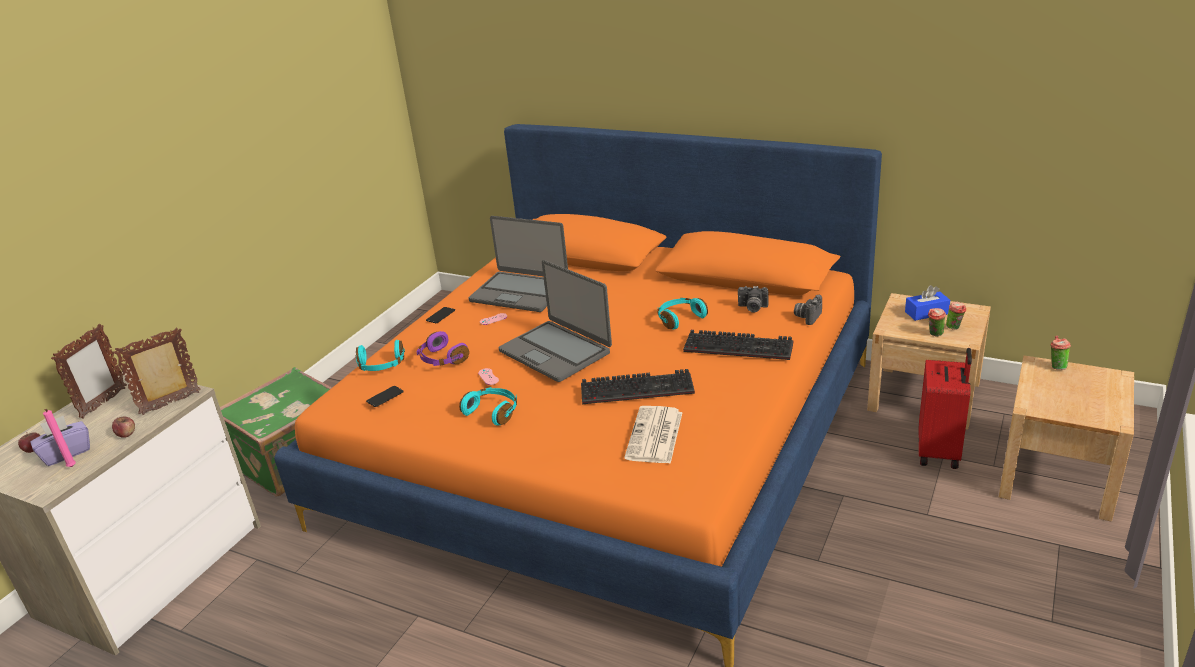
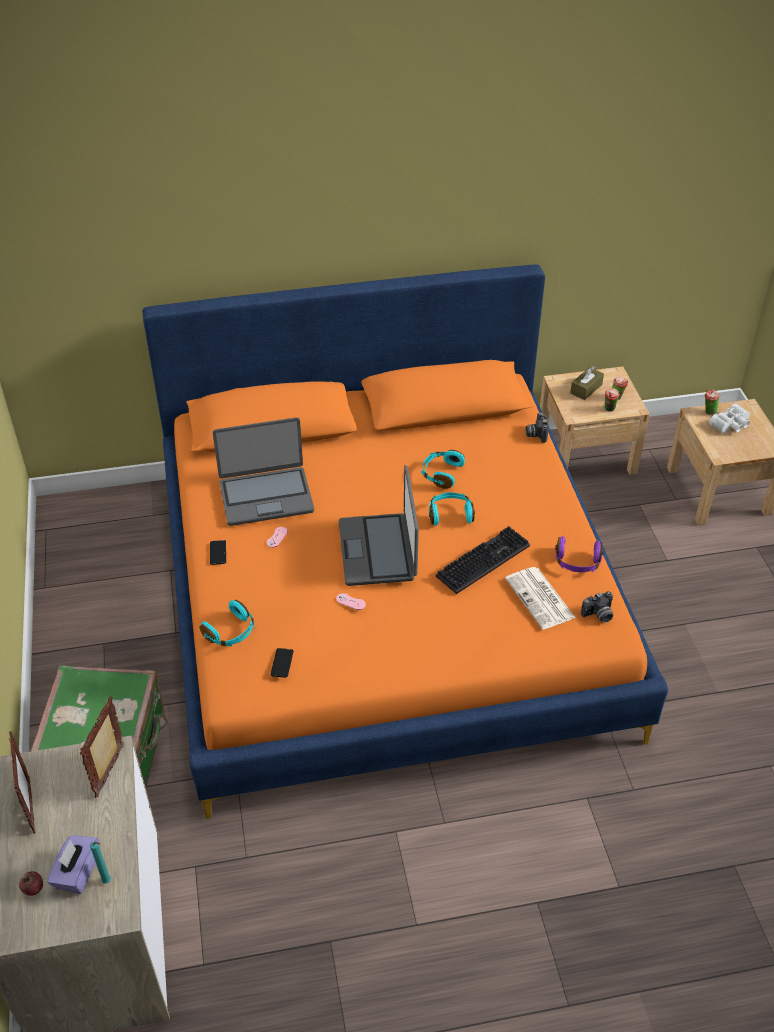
camera: 40 degrees left, 15 degrees up
(72, 467) = (108, 882): pink candle -> turquoise candle
(126, 434) = (112, 823): apple -> none
(442, 359) = (286, 601): purple headphones -> purple headphones (577, 562)
(493, 412) = (392, 634): turquoise headphones -> turquoise headphones (450, 514)
(556, 351) = (378, 550): laptop -> laptop turned 75 degrees clockwise
(740, 347) = (517, 485): keyboard -> none
(752, 308) = (488, 441): camera -> camera (598, 615)
(926, 313) = (586, 389): blue tissue box -> brown tissue box
(940, 452) = (634, 502): red suitcase -> none
(1075, 385) = (731, 425): none -> white binoculars

